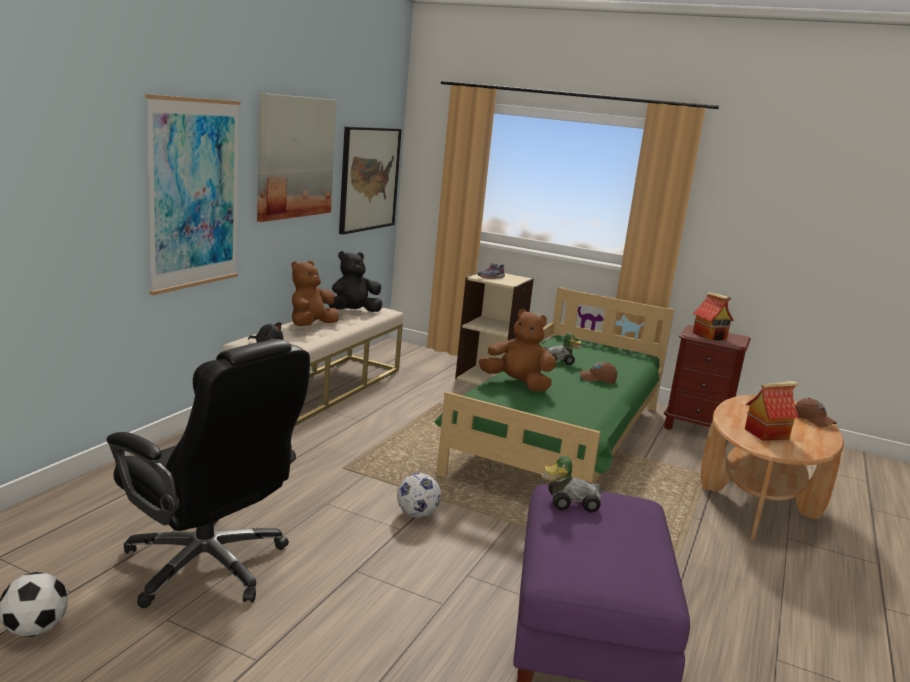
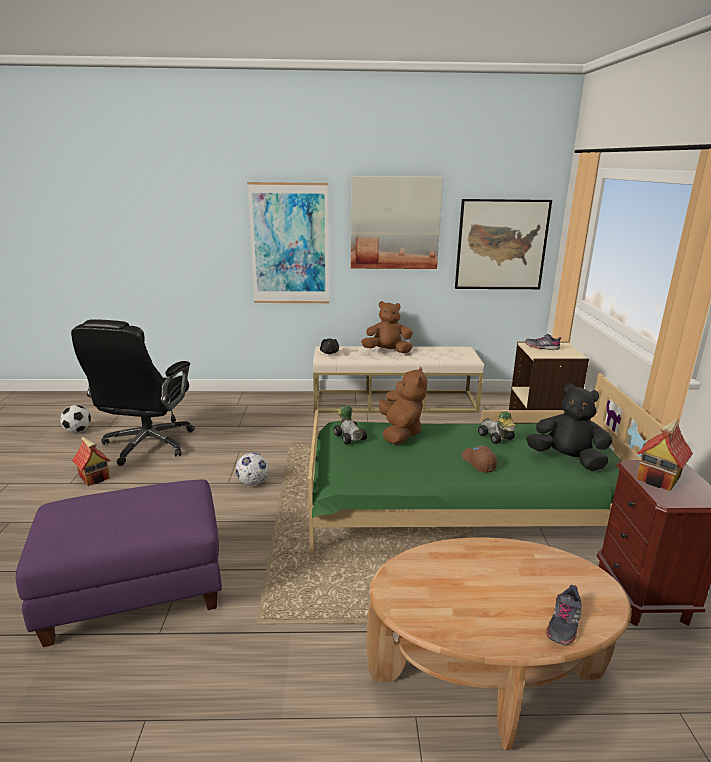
camera: 65 degrees right, 5 degrees up
(353, 312) = (443, 352): black plush toy -> black plush toy (567, 459)
(569, 502) = (161, 490): toy car -> toy car (349, 436)
(766, 433) = (446, 581): toy house -> toy house (95, 477)
(813, 420) = (563, 624): brown cap -> grey shoe

